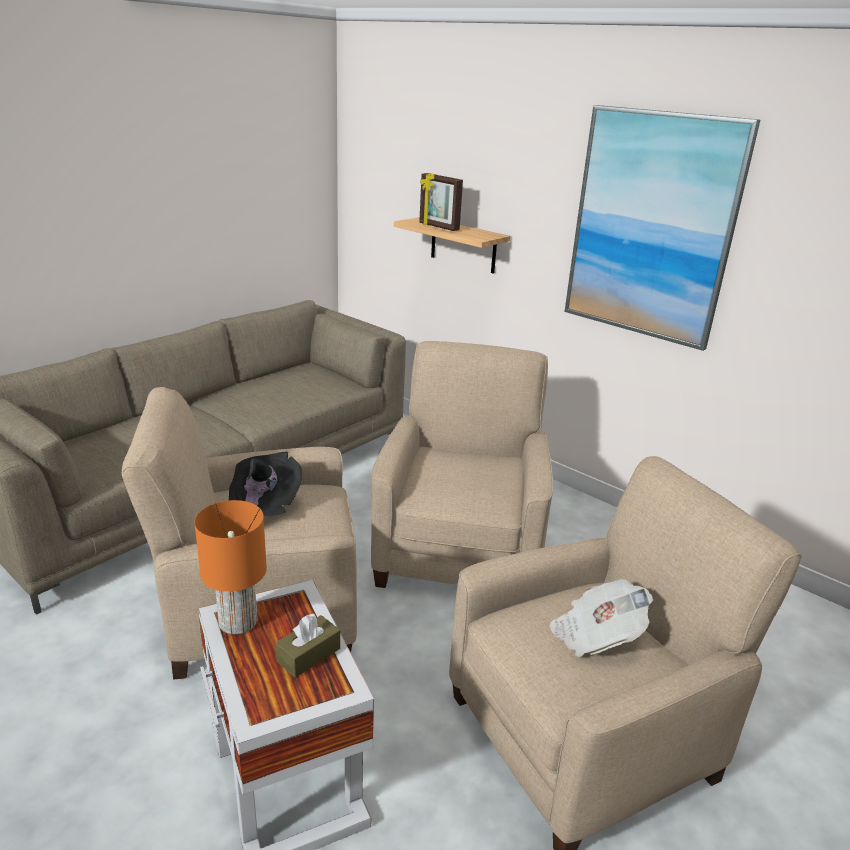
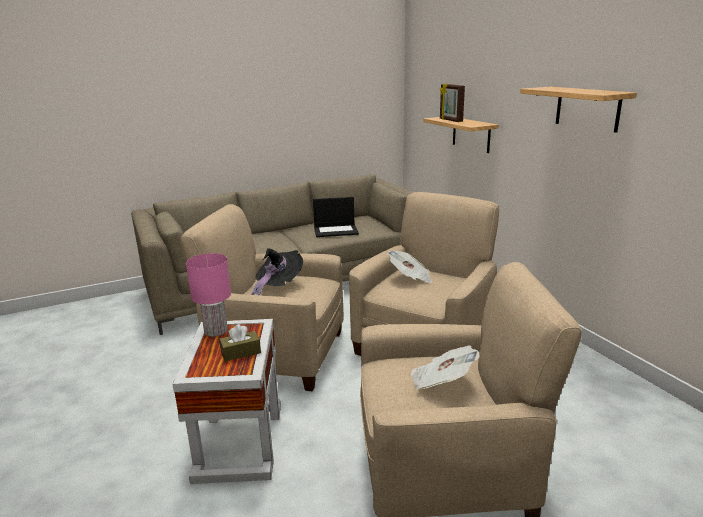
camera: 25 degrees right, 5 degrees down
(239, 622) = (216, 331): orange table lamp -> pink table lamp
(283, 395) = (336, 230): none -> laptop
(446, 468) = (410, 278): none -> newspaper
(652, 227) = (587, 108): picture -> shelf

